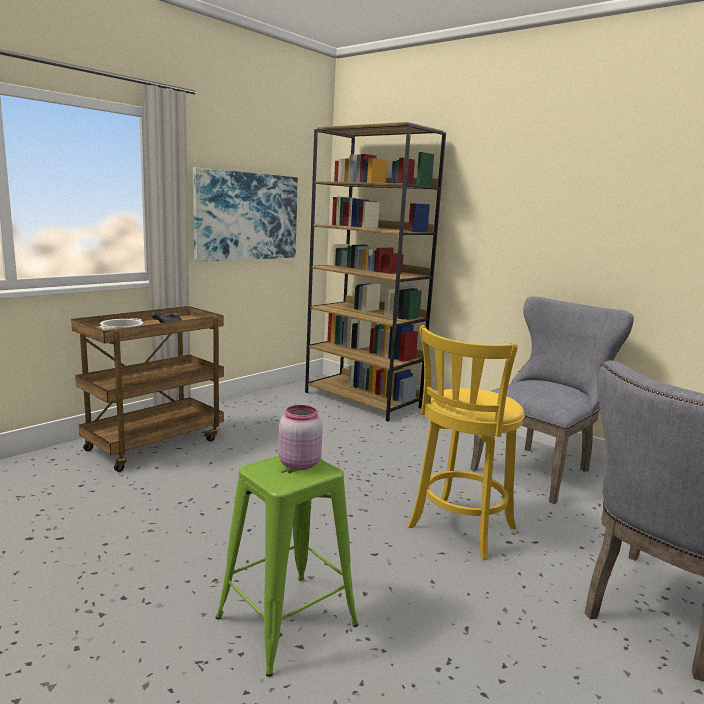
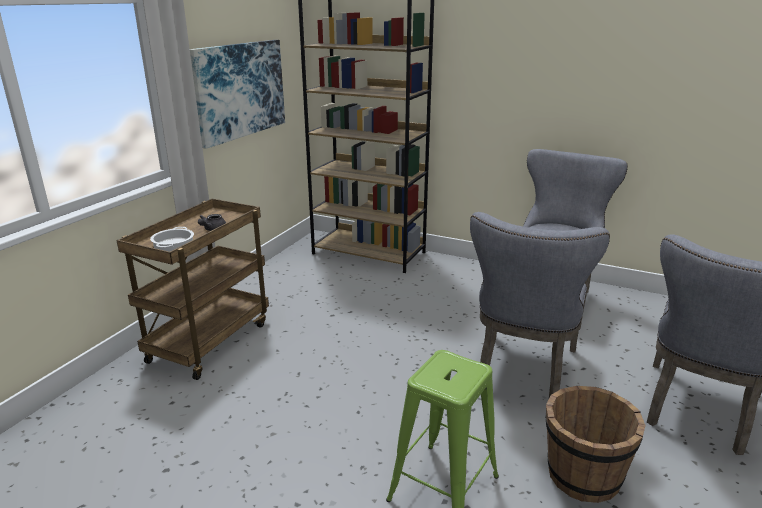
camera: 15 degrees left, 10 degrees up
(299, 463) = (451, 366): pink jar -> none
(459, 530) = (523, 371): yellow stool -> grey chair
(462, 651) = (582, 476): none -> brown bucket

